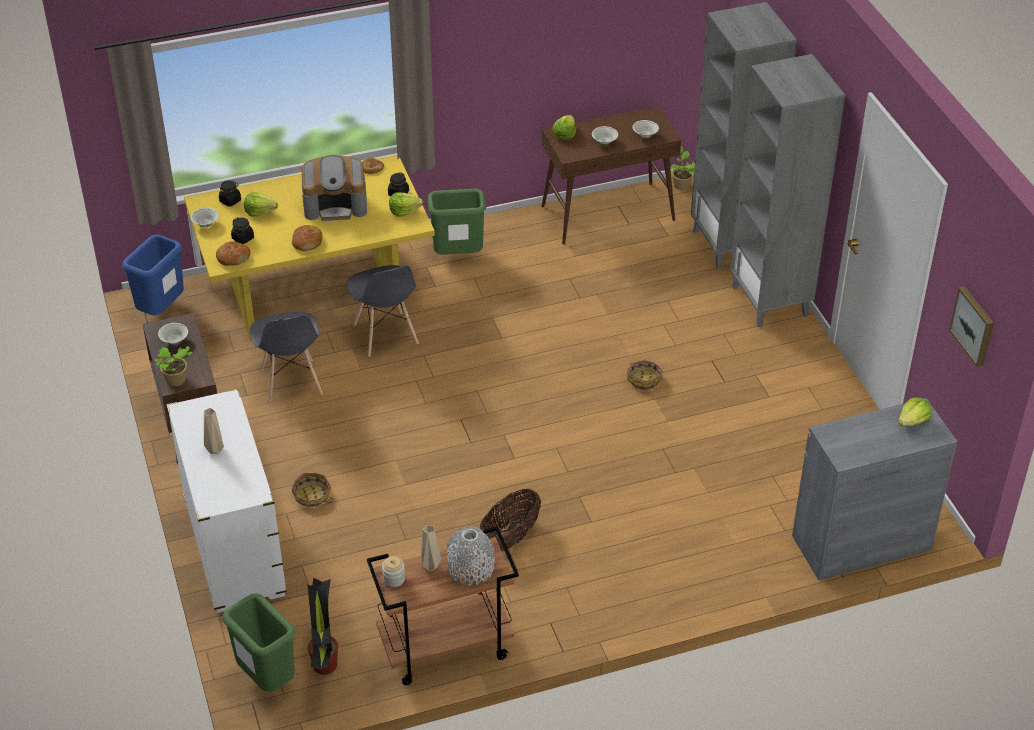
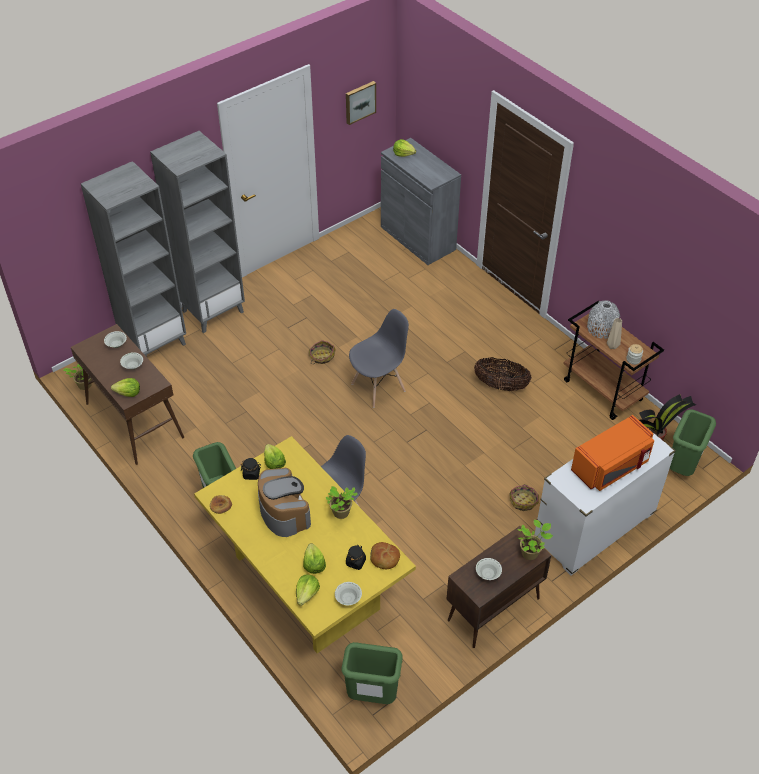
camera: 110 degrees left, 5 degrees up
(161, 310) = (372, 696): blue trash can -> green trash can
(214, 450) = (611, 466): beige vase -> orange microwave
(230, 201) = (307, 594): black jar -> lettuce
(291, 382) = (416, 559): grey chair -> grey chair (378, 387)
(307, 242) = (341, 513): bread -> potted plant

